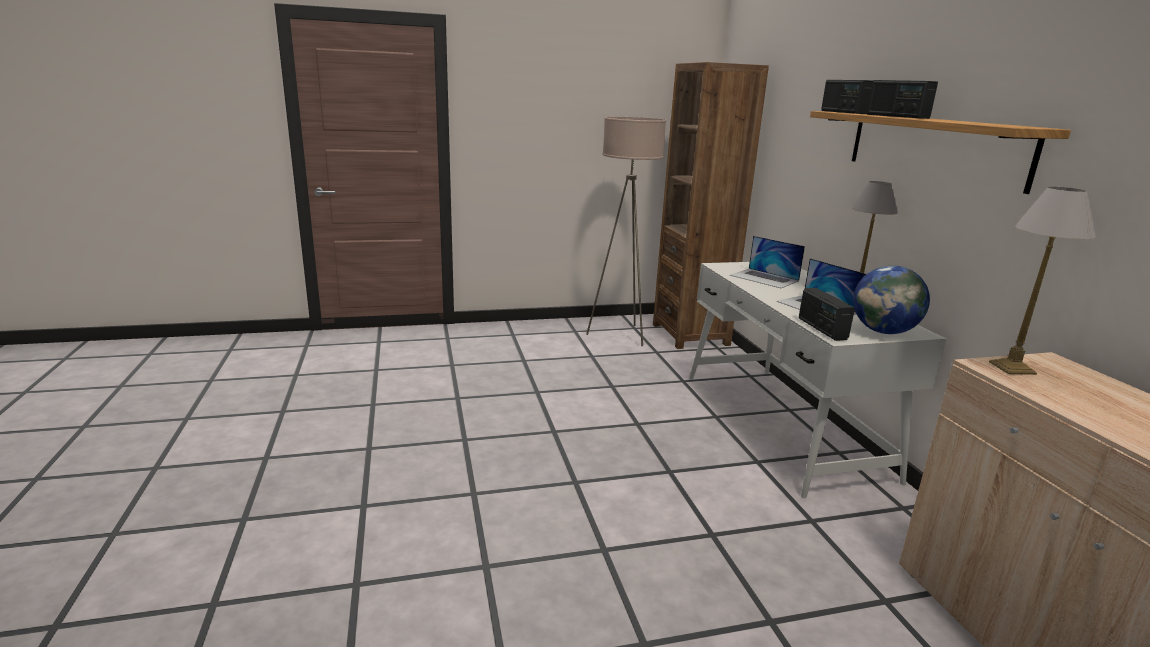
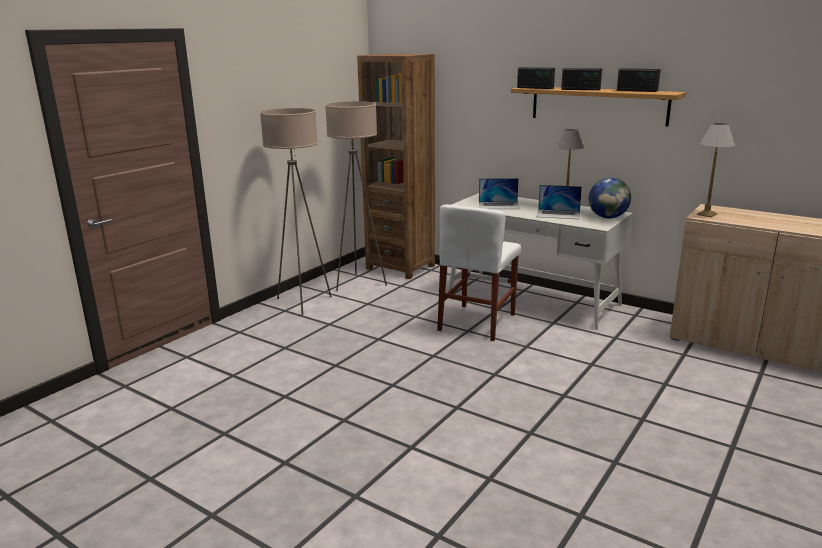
camera: 40 degrees left, 0 degrees up
(539, 334) = (303, 303): none -> beige floor lamp
(665, 419) = (477, 322): none -> white chair
(821, 329) = (585, 224): radio -> radio (637, 90)

